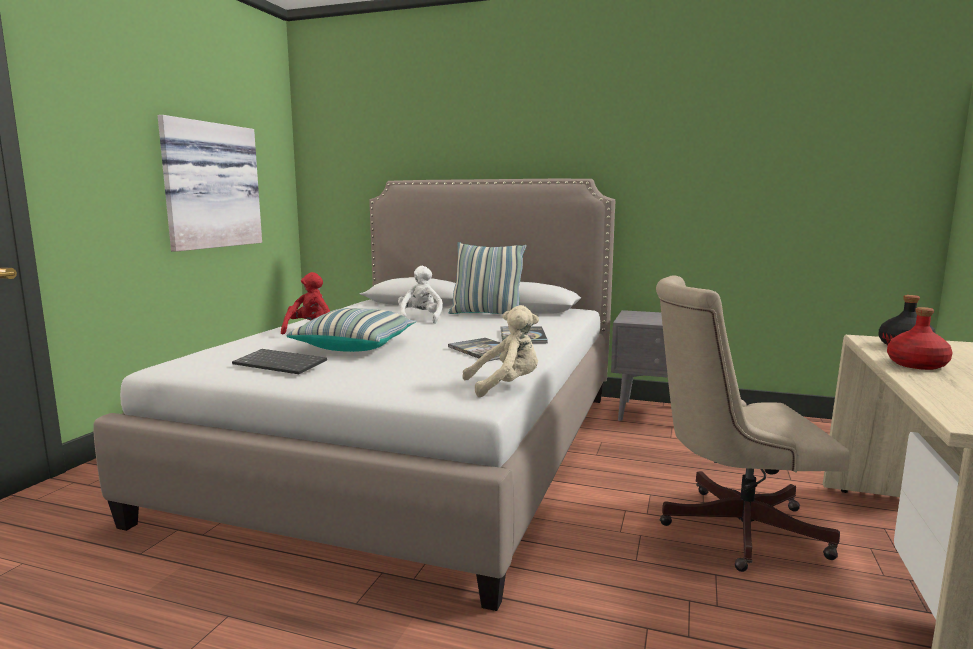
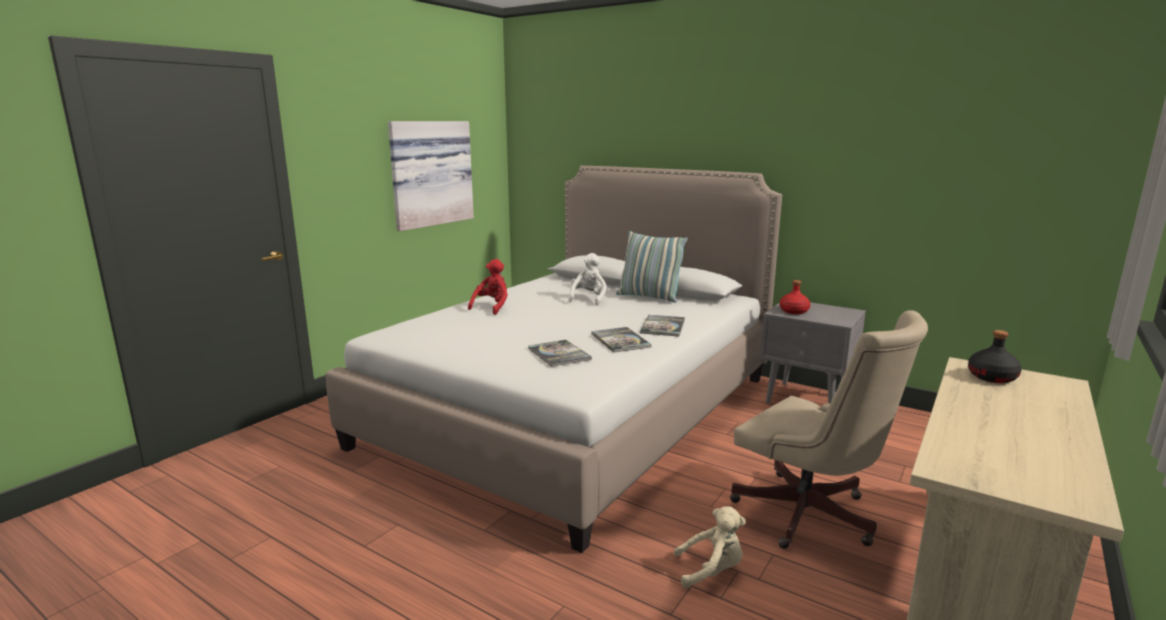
camera: 15 degrees right, 5 degrees up
(282, 364) = (454, 341): keyboard -> none
(355, 346) = (519, 326): pillow -> none
(423, 367) = (559, 354): none -> book
(505, 386) = (612, 380): beige plush toy -> beige plush toy (711, 571)
(731, 528) = (811, 517): beige office chair -> beige office chair turned 150 degrees counterclockwise
(917, 365) = (974, 401): red bottle -> red bottle (794, 311)

